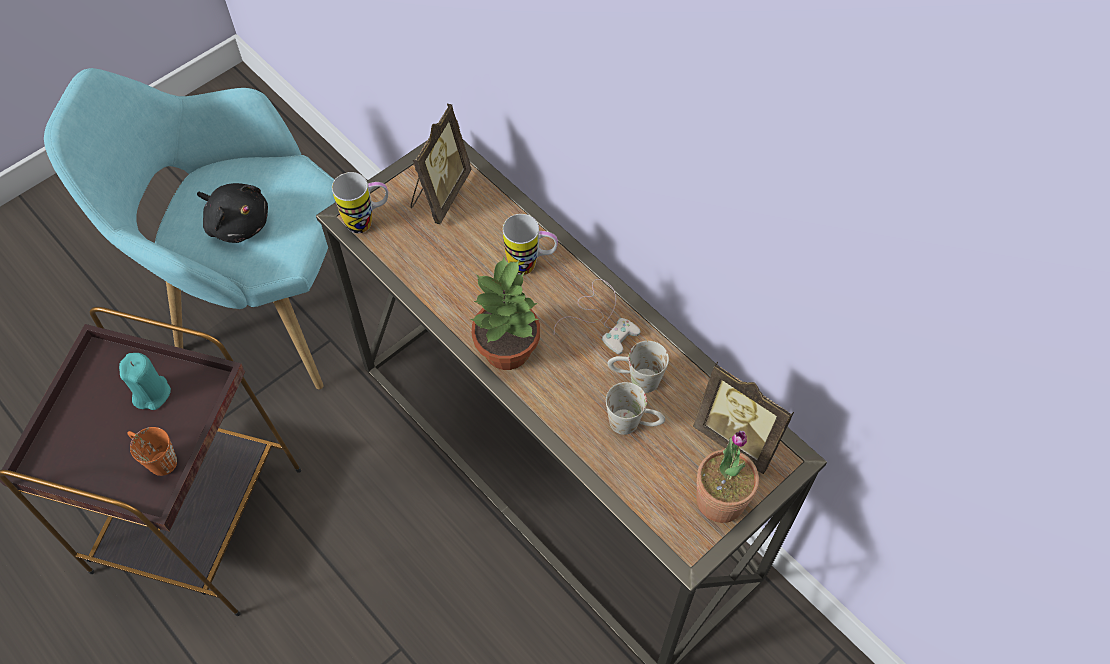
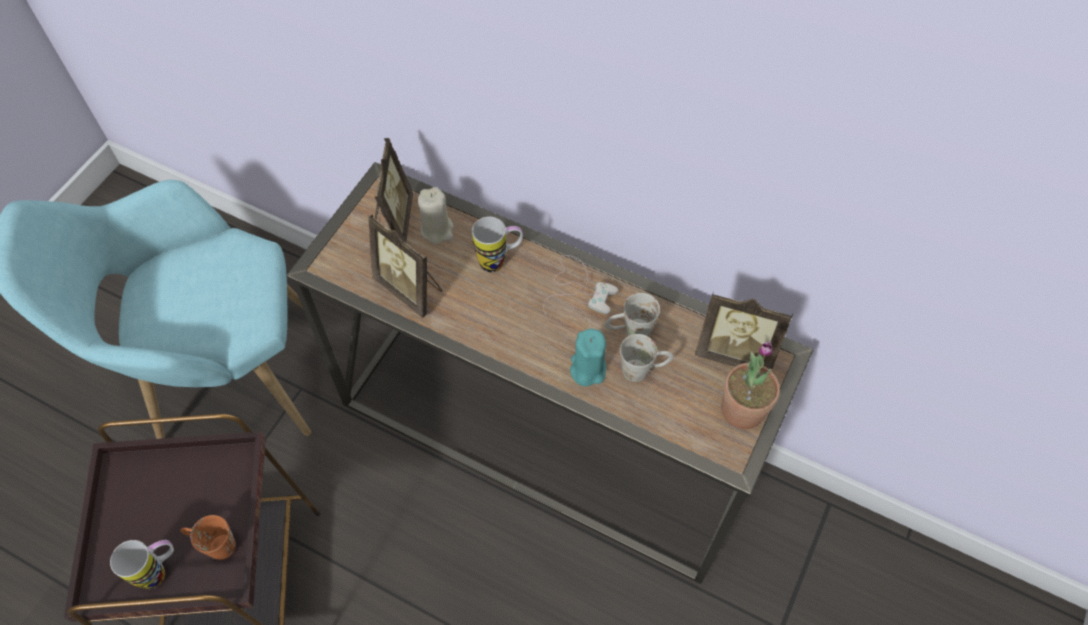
camera: 20 degrees left, 0 degrees up
(151, 393) = (184, 486): turquoise candle -> turquoise candle (587, 369)
(237, 223) = (197, 306): black plush toy -> none
(367, 221) = (337, 266): mug -> mug (160, 571)
(430, 265) = (410, 288): none -> picture frame
(481, 214) = (437, 230): none -> beige candle
(508, 350) = (511, 340): potted plant -> none

